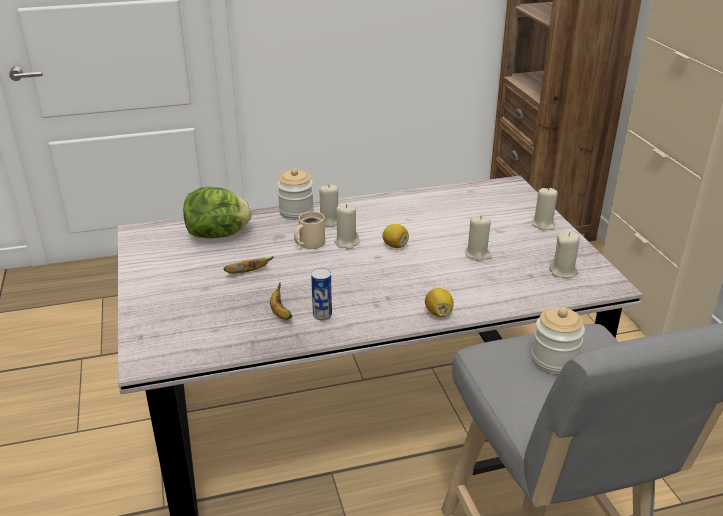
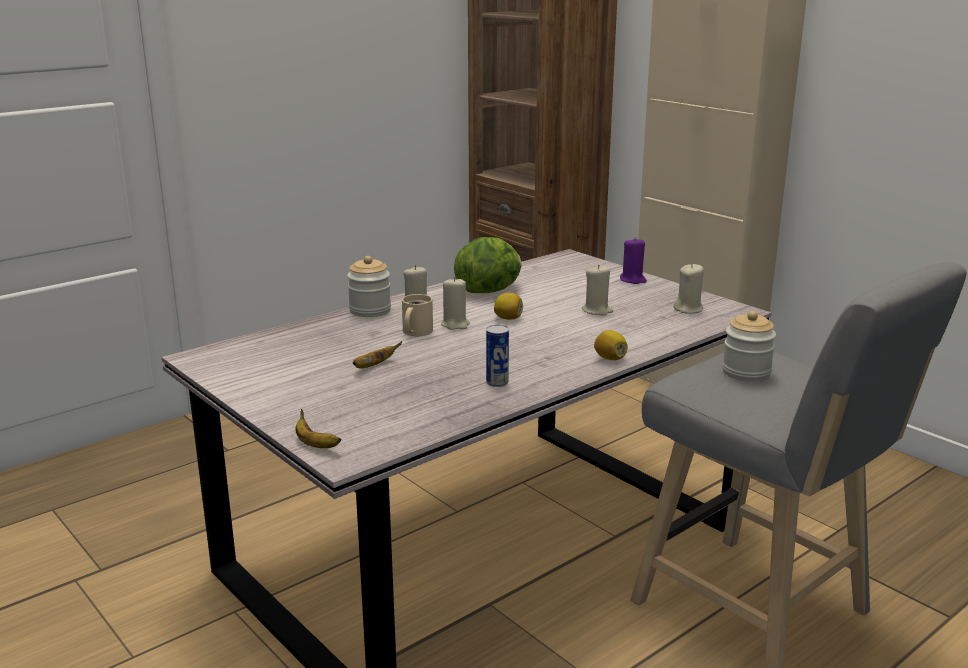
camera: 25 degrees left, 10 degrees down
(218, 235) = (301, 343): lettuce -> lettuce (489, 291)
(280, 313) = (450, 390): banana -> banana (315, 444)
(543, 224) = (633, 280): beige candle -> purple candle

